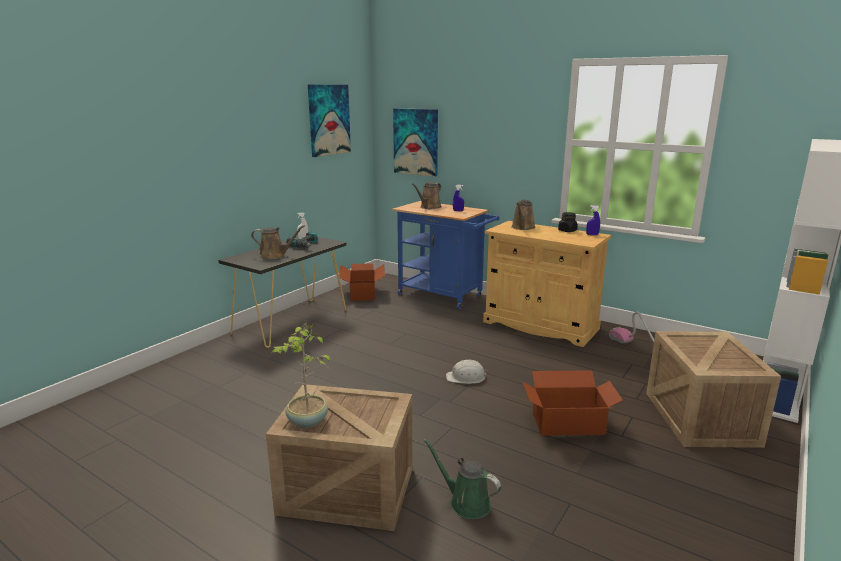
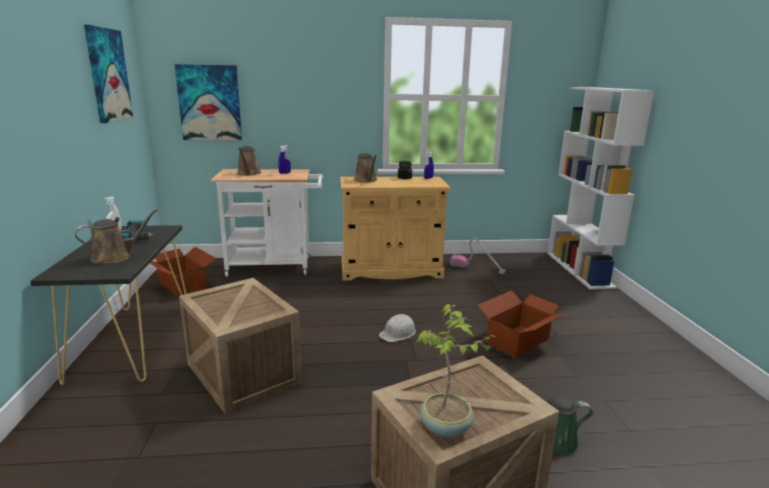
camera: 40 degrees left, 0 degrees up
(444, 296) = (275, 266): blue cart -> white cart
(702, 419) = (577, 304): crate -> crate (245, 373)

